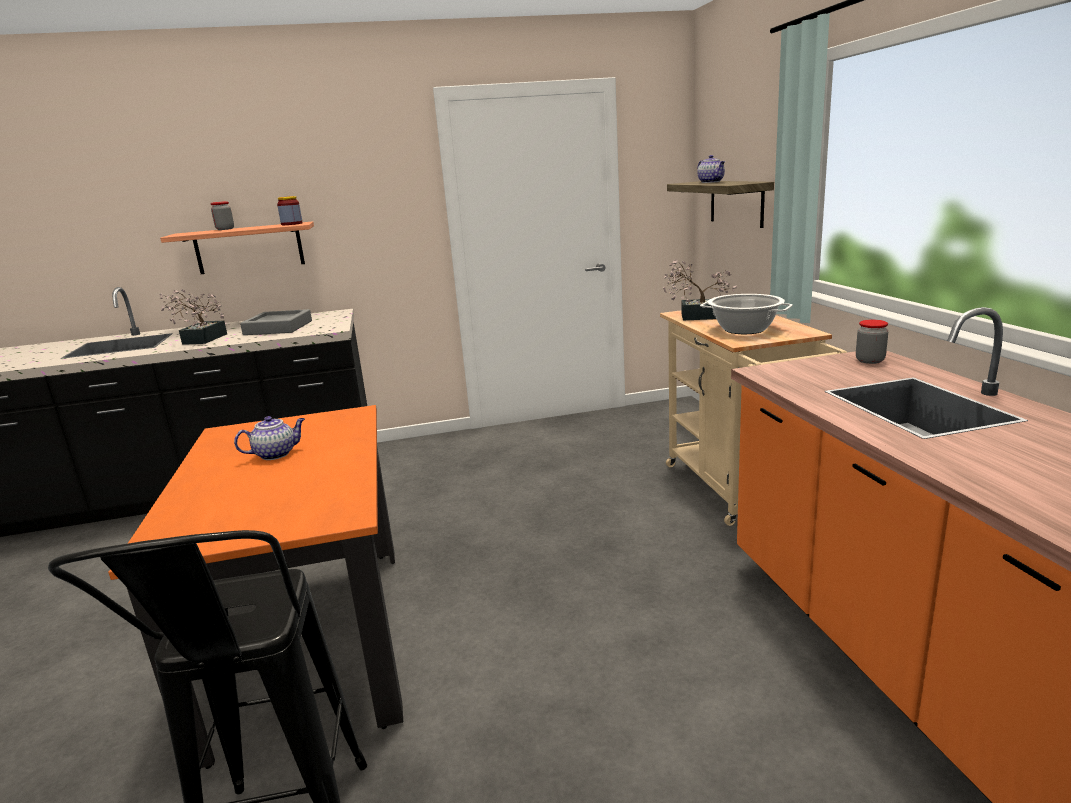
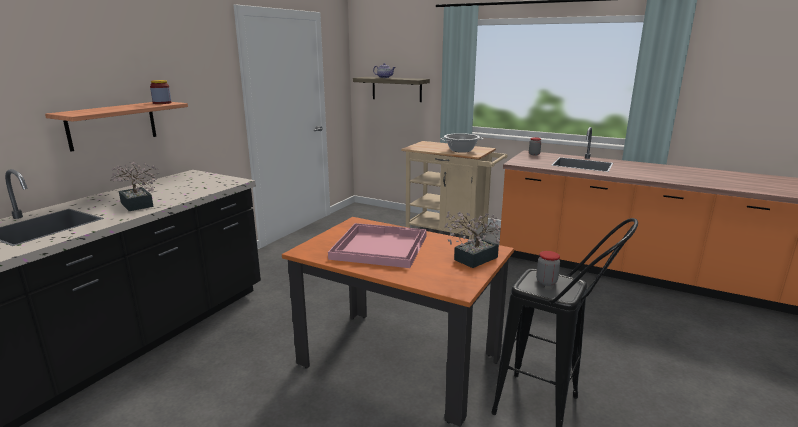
camera: 50 degrees left, 0 degrees up
(225, 229) = (102, 108): jar -> jar (546, 282)
(276, 454) = (379, 246): teapot -> pink tray
(278, 328) = (180, 188): grey tray -> none
(696, 316) = (424, 148): potted plant -> potted plant (472, 260)

